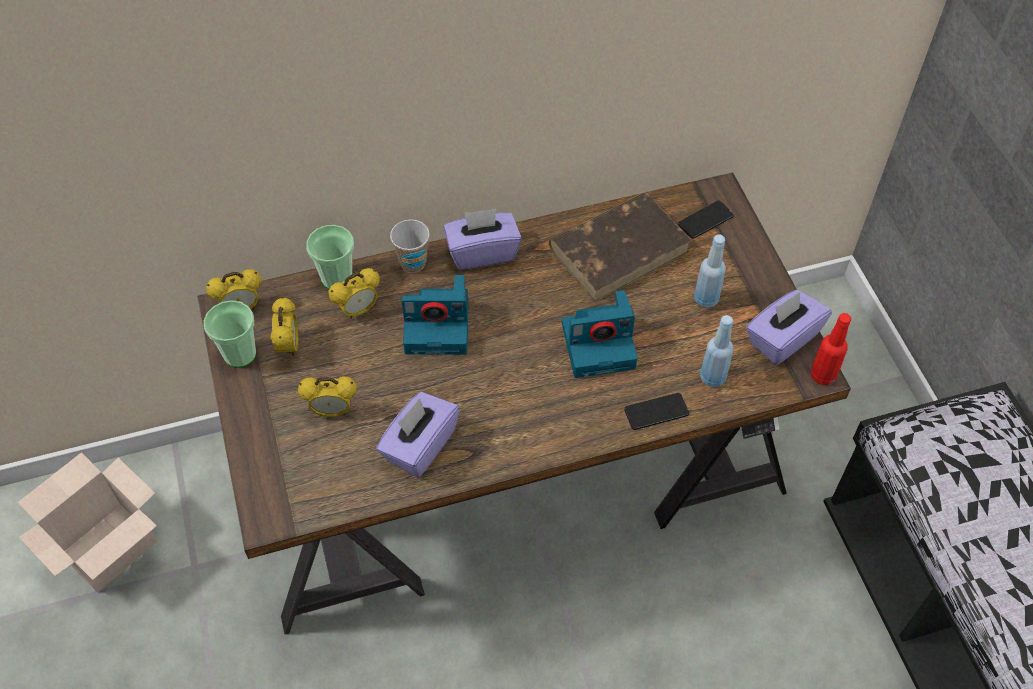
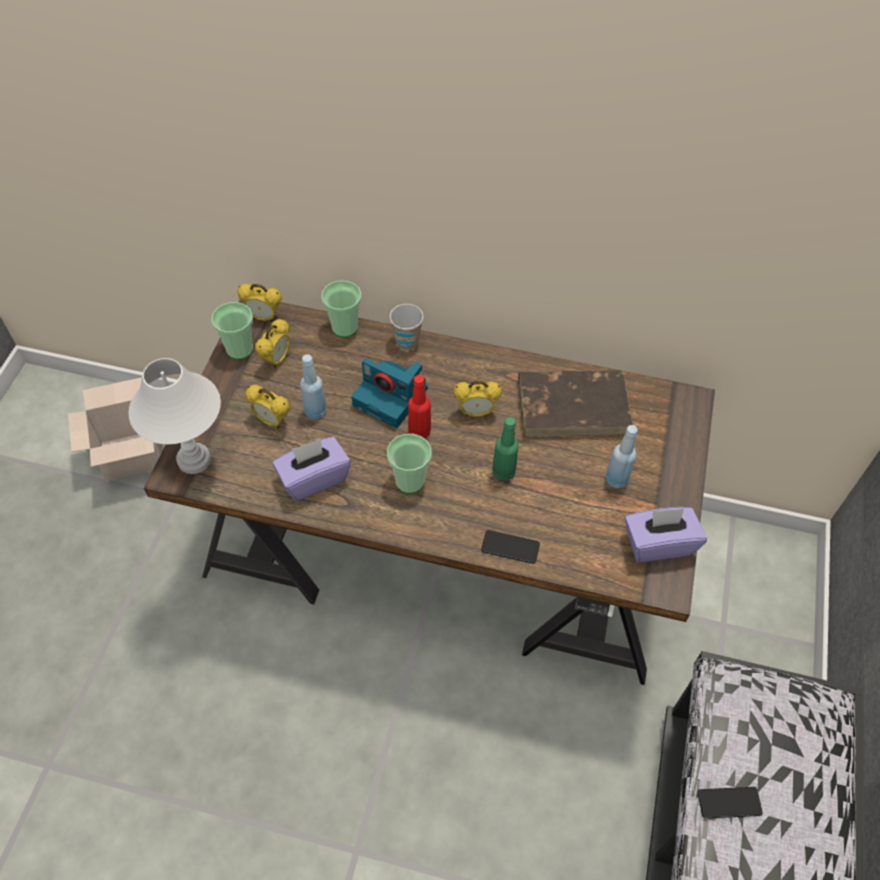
camera: 30 degrees right, 0 degrees up
(278, 493) = (193, 460): none -> white table lamp
(358, 310) = (343, 358): alarm clock -> alarm clock (476, 413)
(482, 252) = (464, 358): purple tissue box -> none
(517, 399) = (410, 481): none -> cup
(600, 344) = (503, 472): camera -> green bottle
(705, 220) = (662, 417): phone -> phone (729, 802)
(712, 377) = (576, 544): blue bottle -> blue bottle (315, 411)
(822, 375) = (671, 591): red bottle -> red bottle (419, 431)

